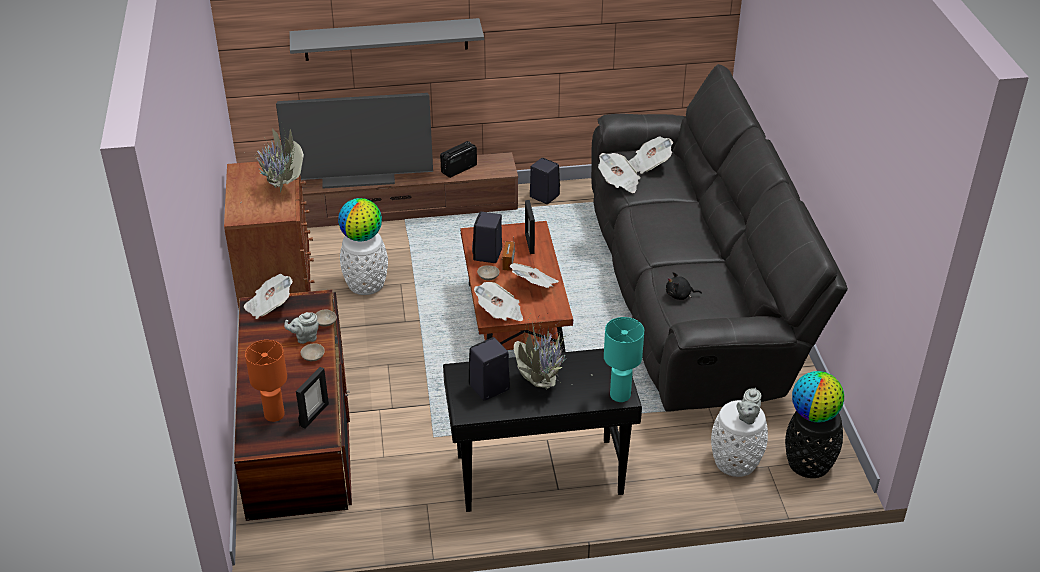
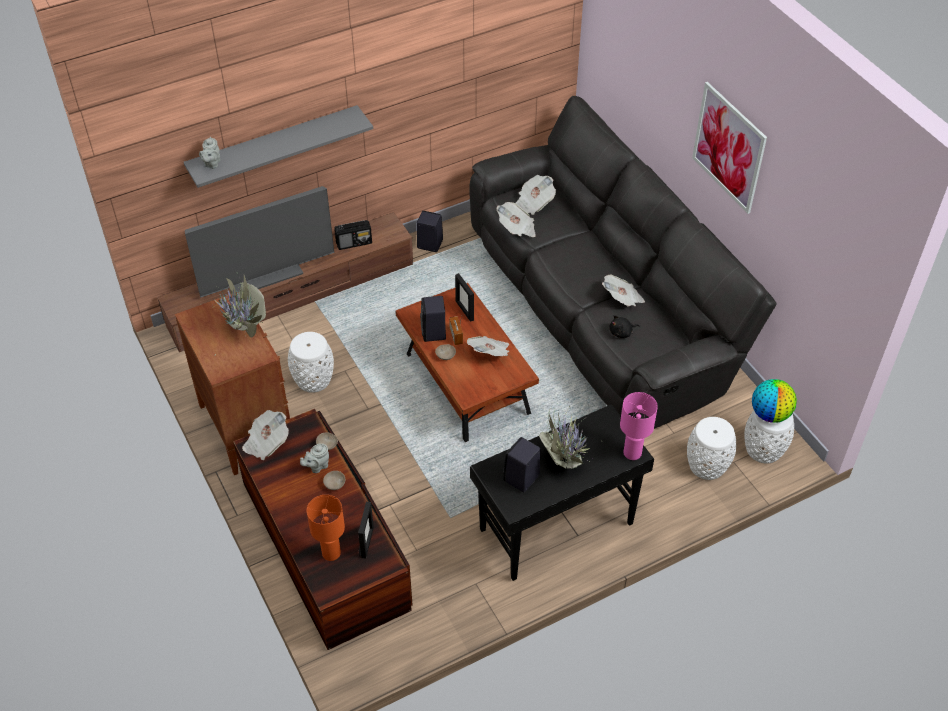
camera: 20 degrees left, 10 degrees up
(362, 237) = (307, 342): globe -> none
(458, 169) = (354, 243): radio -> radio turned 135 degrees counterclockwise
(500, 313) = (473, 390): newspaper -> newspaper (622, 299)
(619, 395) = (631, 453): turquoise table lamp -> pink table lamp
(747, 418) = (720, 432): grey teapot -> grey teapot (212, 164)
(809, 463) = (763, 449): black stool -> white stool
(830, 108) = (728, 147): none -> picture

